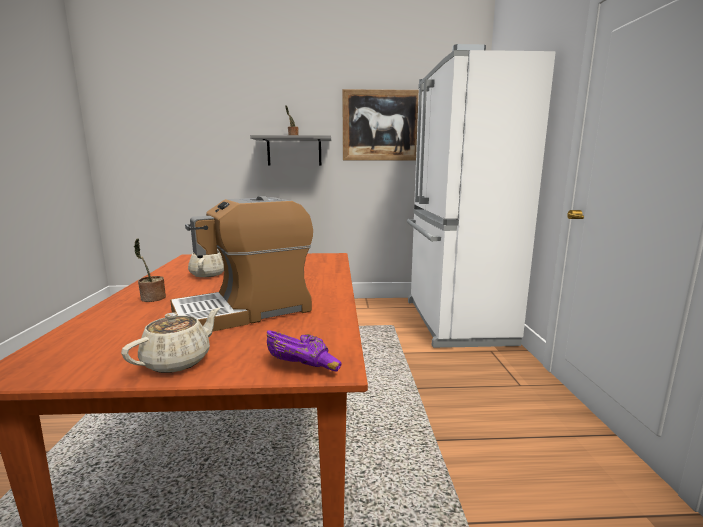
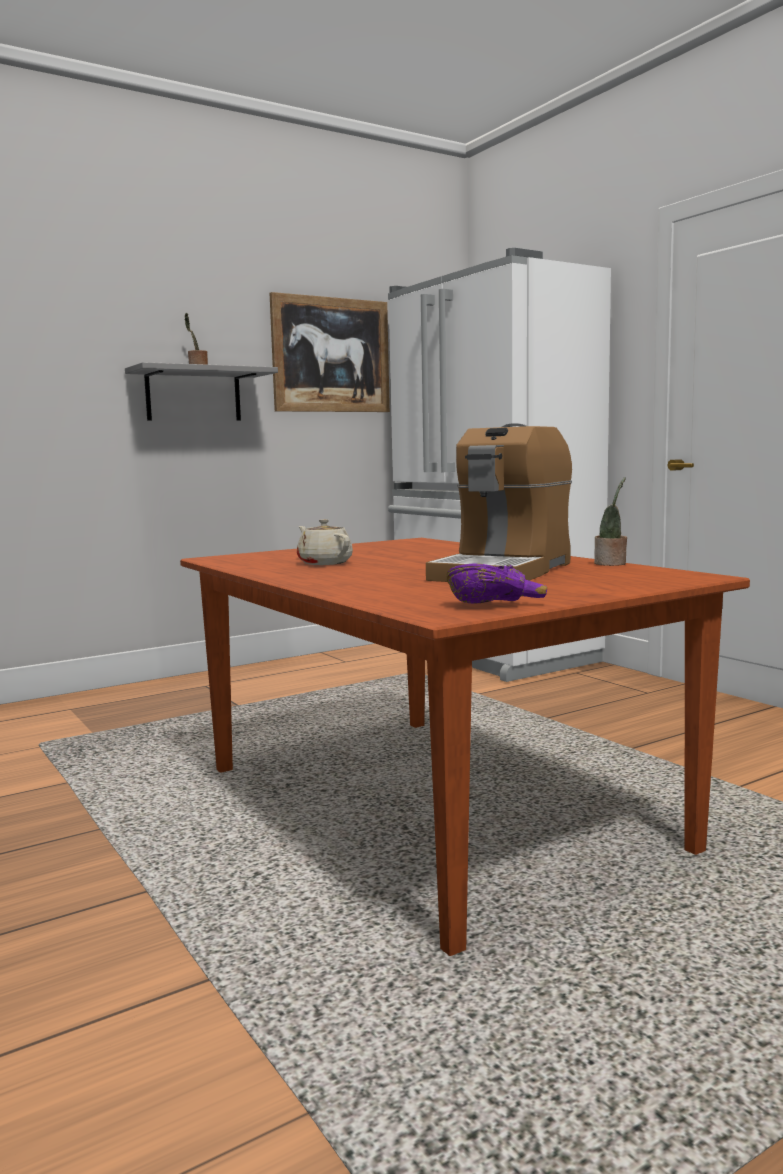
camera: 30 degrees left, 5 degrees down
(152, 298) = (352, 579): potted plant -> potted plant (611, 564)
(178, 361) = (572, 591): beige teapot -> none
(305, 365) = (681, 579): purple bowl -> purple bowl (496, 604)

